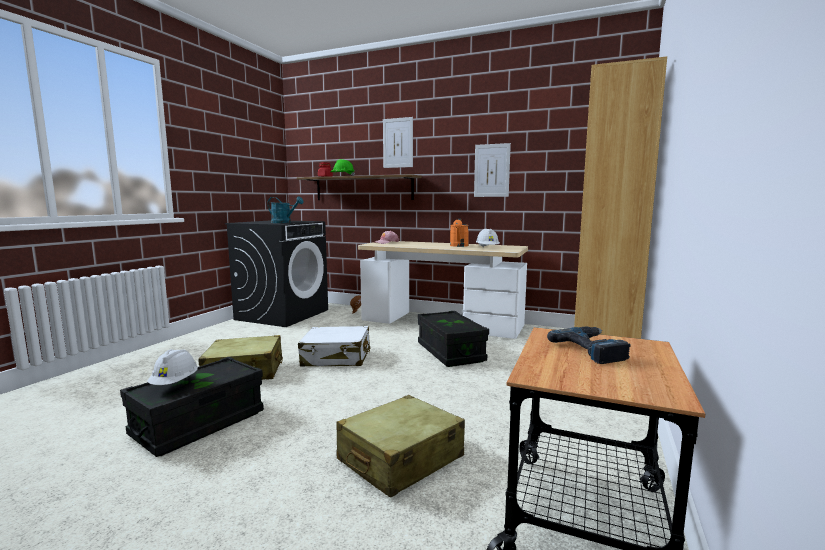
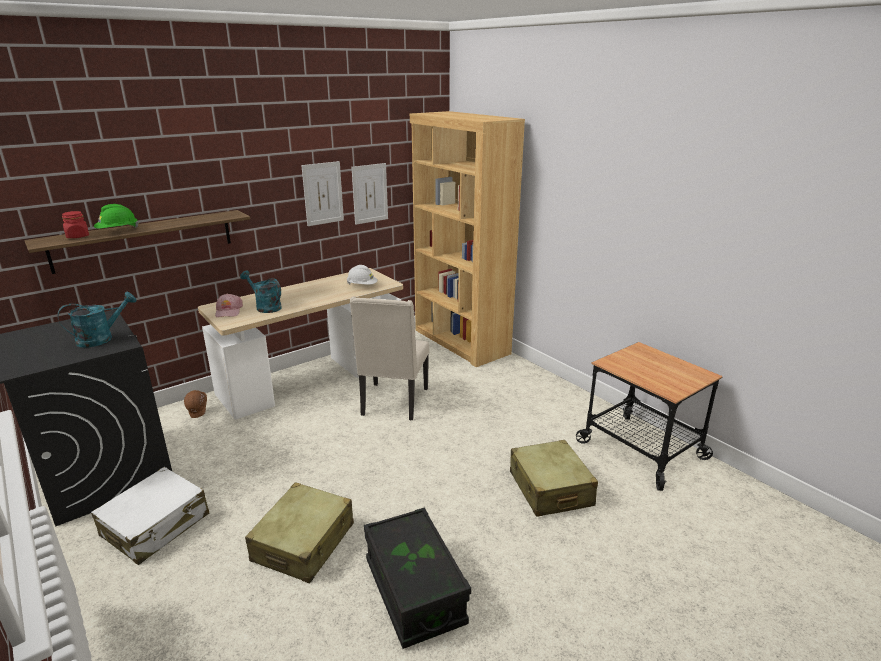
camera: 60 degrees left, 15 degrees up
(175, 383) = (414, 569): white hard hat -> none
(336, 358) = (334, 469): white suitcase -> white suitcase (156, 525)
(398, 143) = (193, 168): picture -> picture (370, 193)
(405, 244) = (265, 307): none -> turquoise watering can
(450, 352) = (393, 402): black storage box -> beige chair
(459, 246) = (323, 289): orange watering can -> none
(593, 349) = (642, 364): power drill -> none

